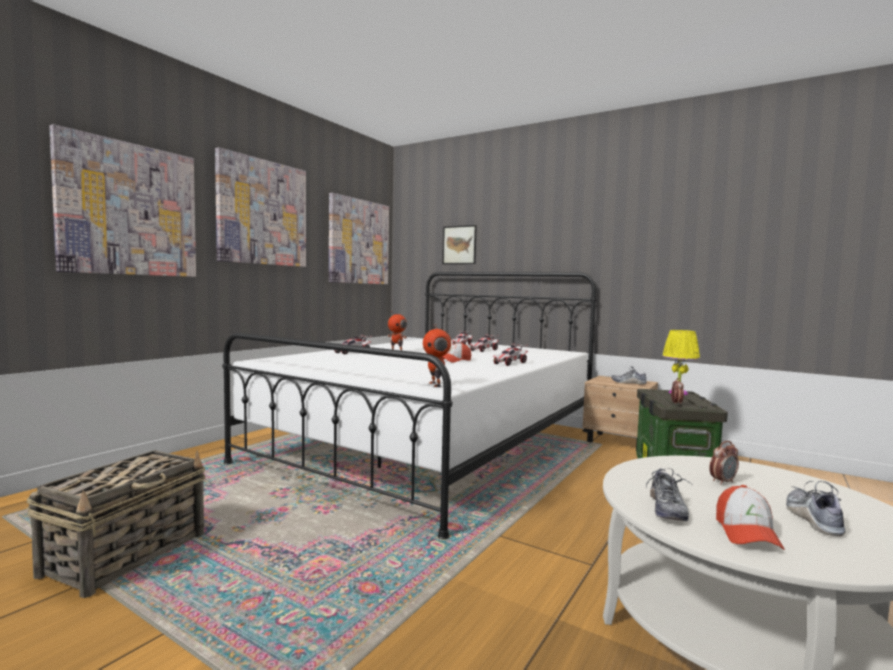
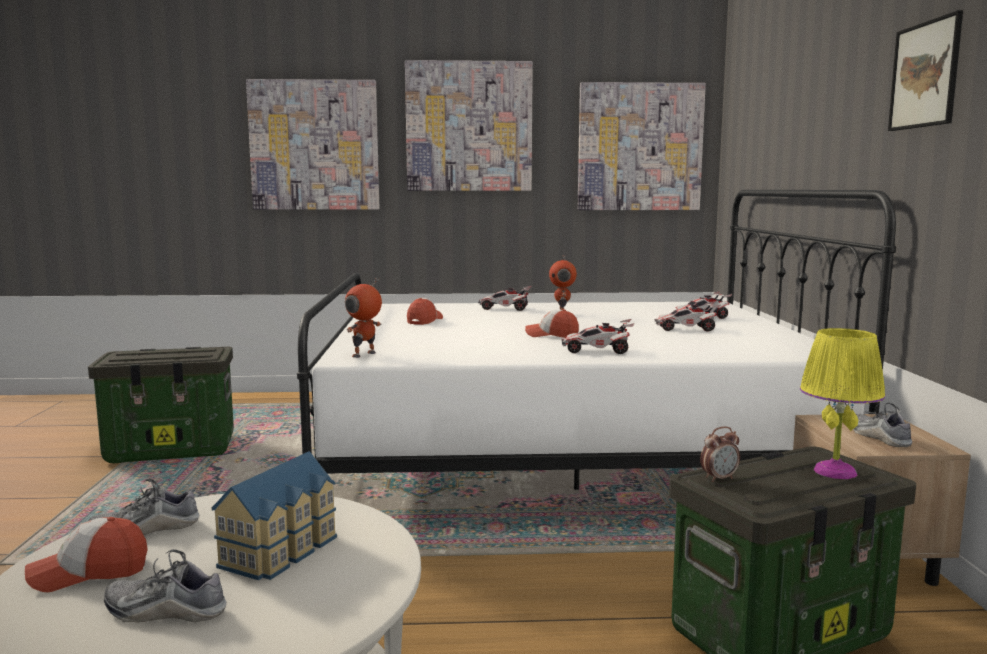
camera: 55 degrees right, 5 degrees up
(128, 554) = (173, 449): basket -> storage box
(348, 364) = (424, 320): none -> cap
(459, 245) = (769, 140): picture -> picture (925, 75)
(722, 482) = (283, 550): alarm clock -> toy house
(813, 519) = (165, 611): shoe -> shoe turned 150 degrees counterclockwise

